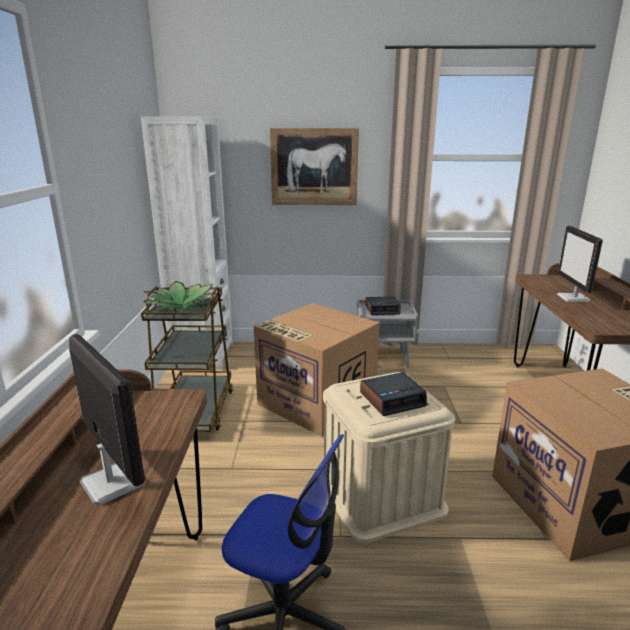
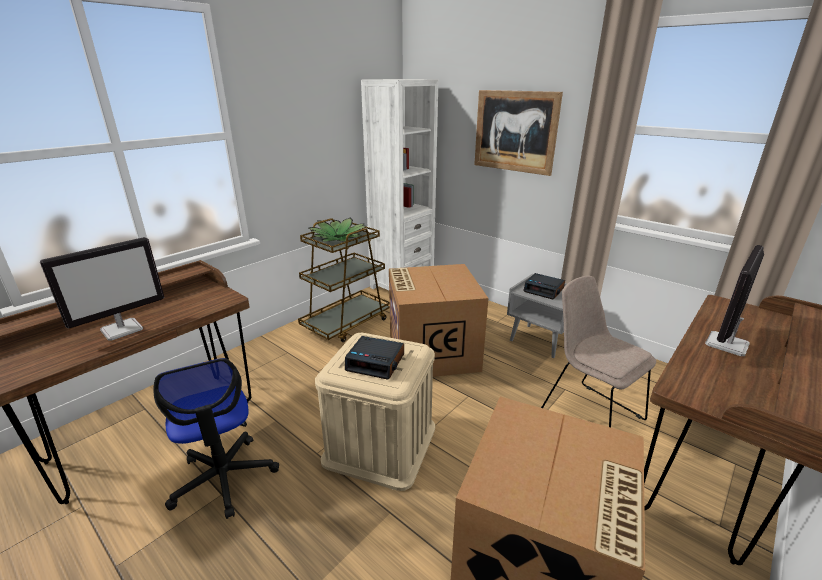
camera: 40 degrees right, 5 degrees up
(112, 482) = (123, 329): monitor -> monitor turned 45 degrees clockwise
(478, 396) = (588, 414): none -> beige chair

